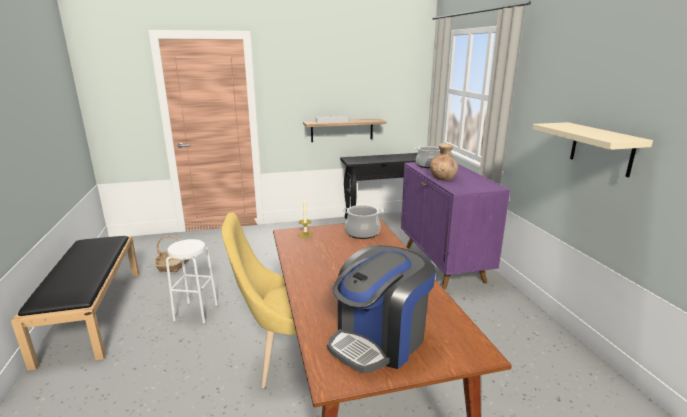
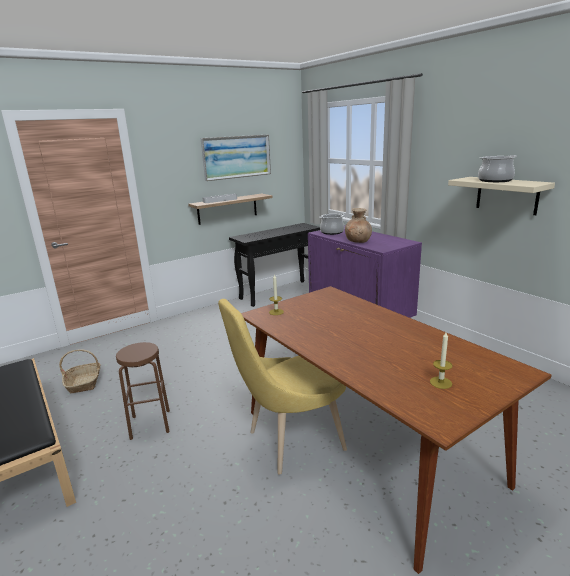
camera: 20 degrees left, 0 degrees up
(196, 312) = (150, 424): white stool -> brown stool
(356, 80) = (236, 157): none -> picture
(362, 233) = (327, 300): cooking pot -> cooking pot (495, 180)
(379, 340) = (440, 382): coffee machine -> candle

